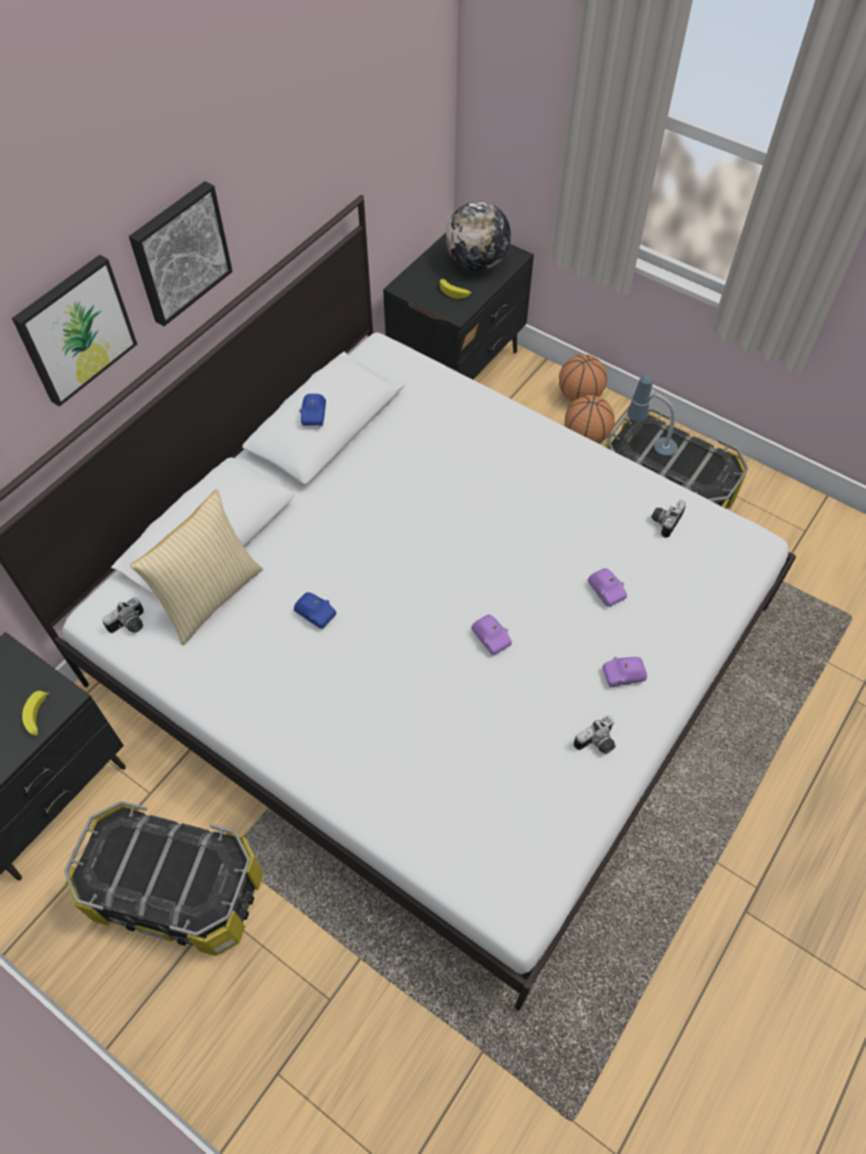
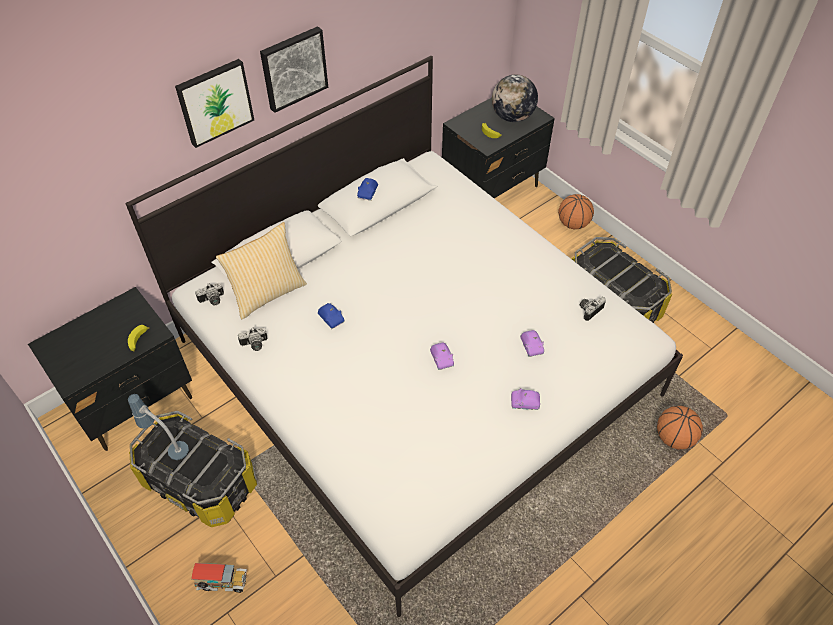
camera: 15 degrees right, 5 degrees down
(257, 1031) = (223, 582): none -> toy truck
(586, 437) = (568, 252): basketball -> basketball (673, 438)
(597, 744) = (491, 442): camera -> camera (254, 345)
(648, 444) = (604, 262): table lamp -> table lamp (167, 444)

